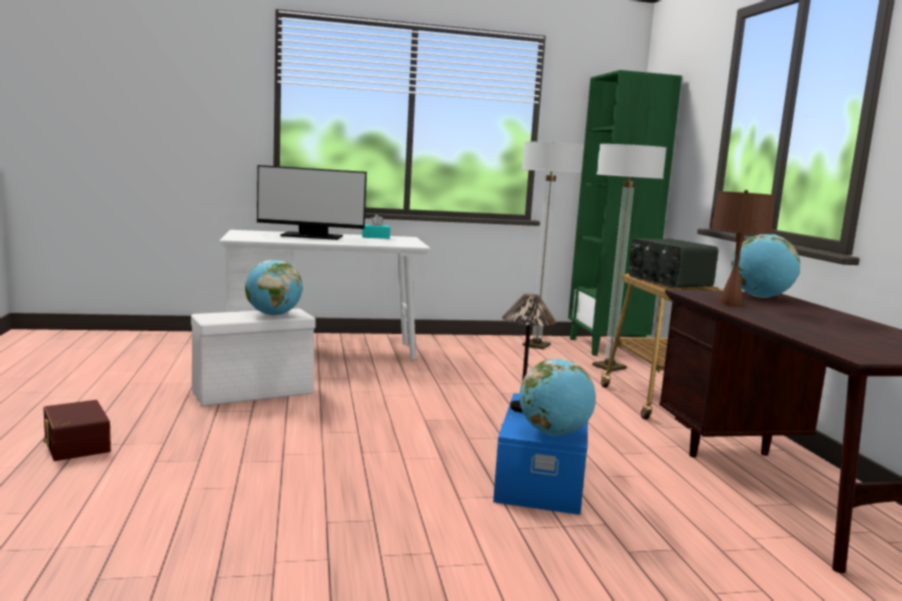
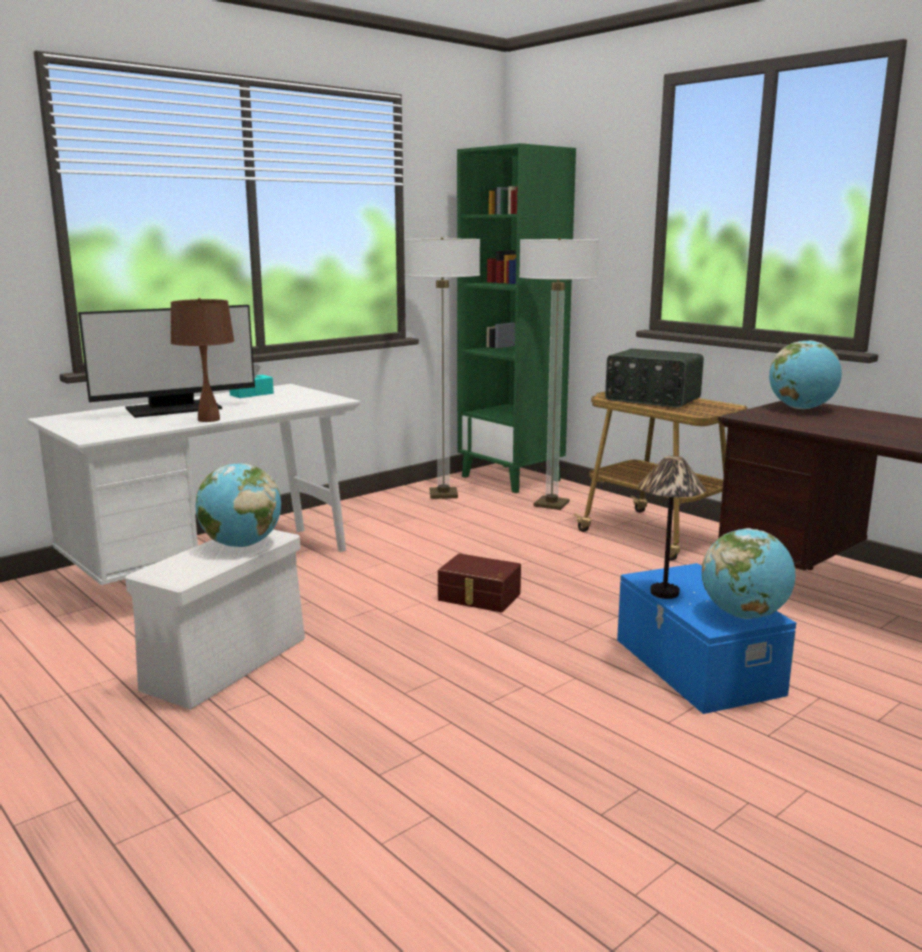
camera: 30 degrees left, 5 degrees up
(75, 444) = (104, 847): brown storage box -> brown storage box (478, 597)
(730, 303) = (809, 424): brown table lamp -> brown table lamp (209, 419)

